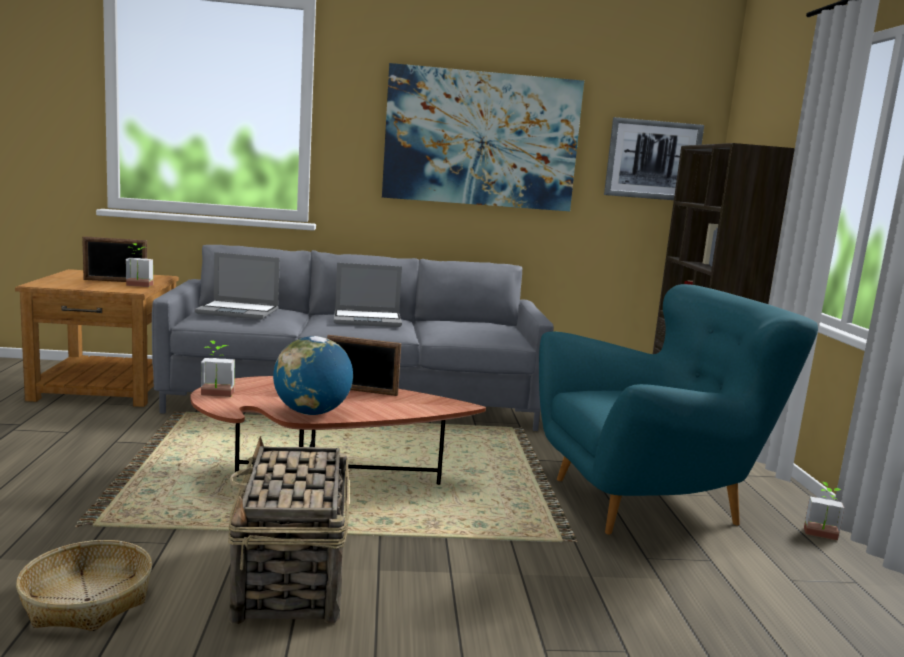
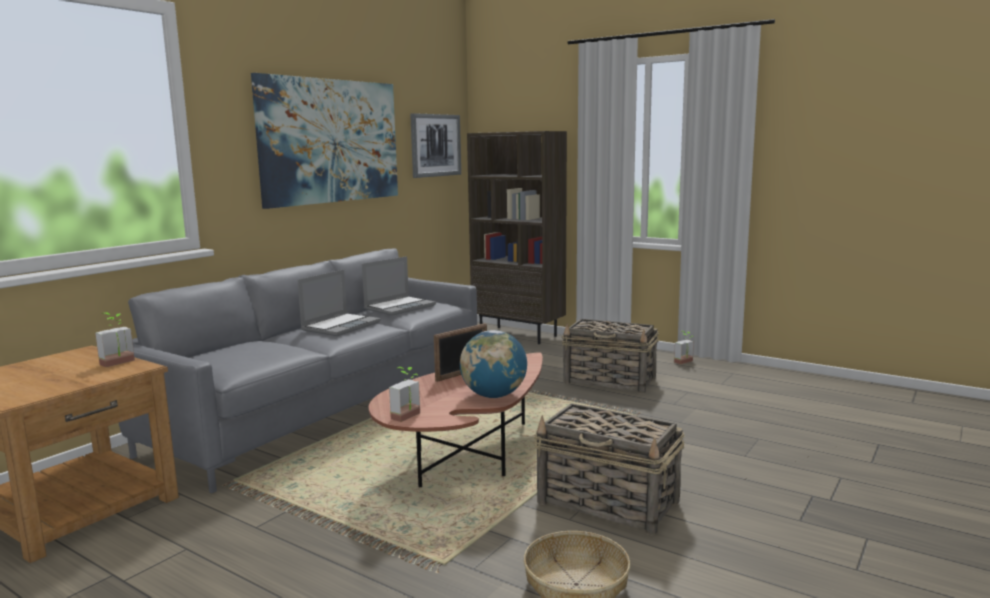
camera: 50 degrees left, 0 degrees up
(115, 281) = (71, 369): picture frame -> none
(239, 312) = (244, 354): laptop -> laptop (400, 307)
(649, 501) = (610, 381): turquoise armchair -> basket

